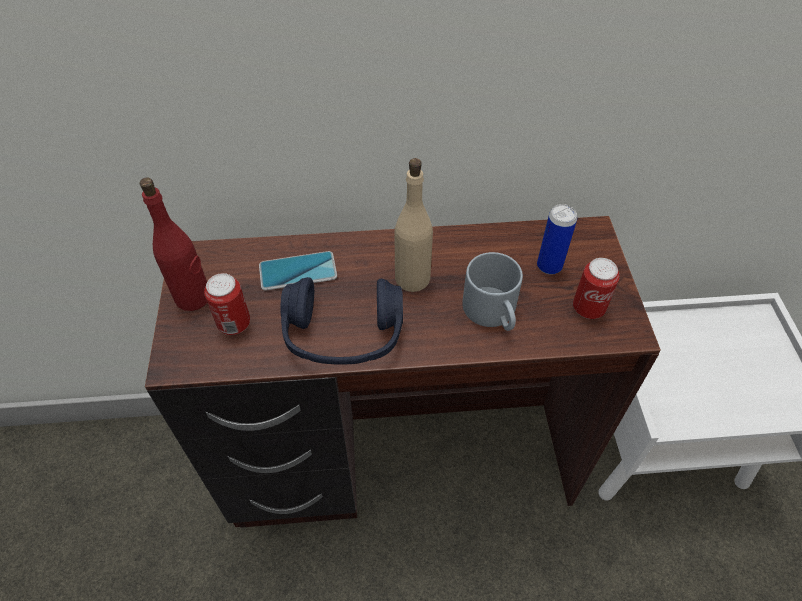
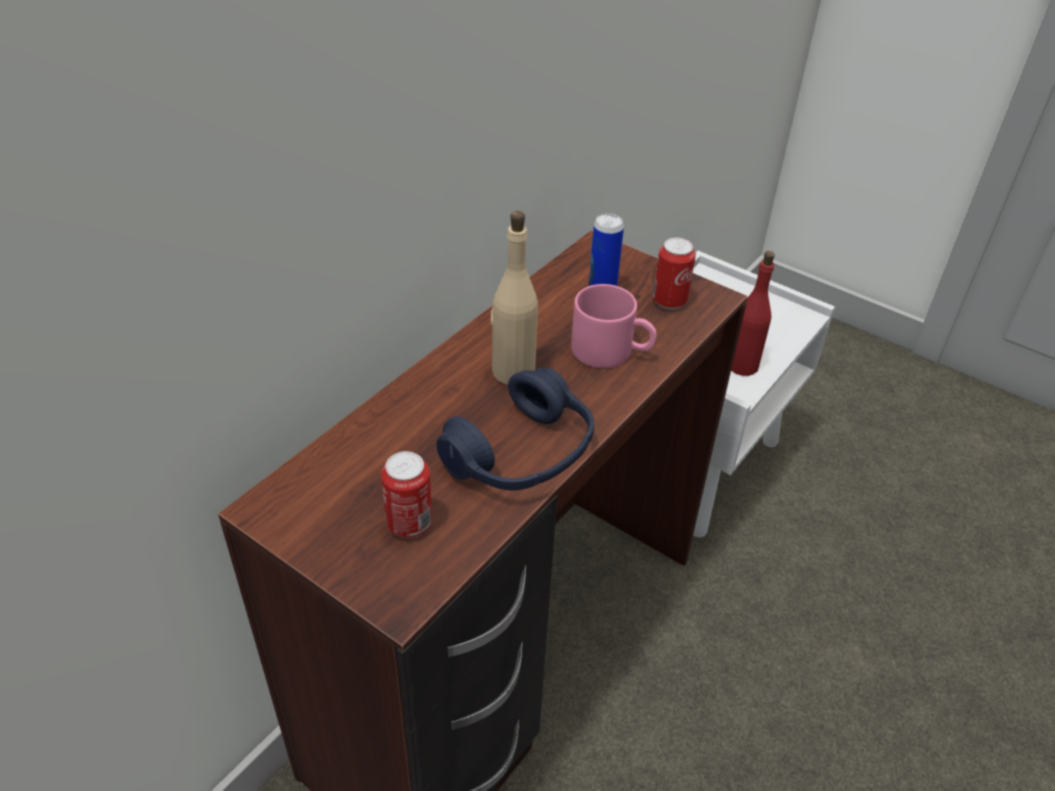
camera: 50 degrees left, 10 degrees down
(193, 297) = (329, 536): red bottle -> red bottle (743, 366)
(298, 271) = (403, 439): phone -> none
(494, 313) = (612, 351): grey mug -> pink mug

